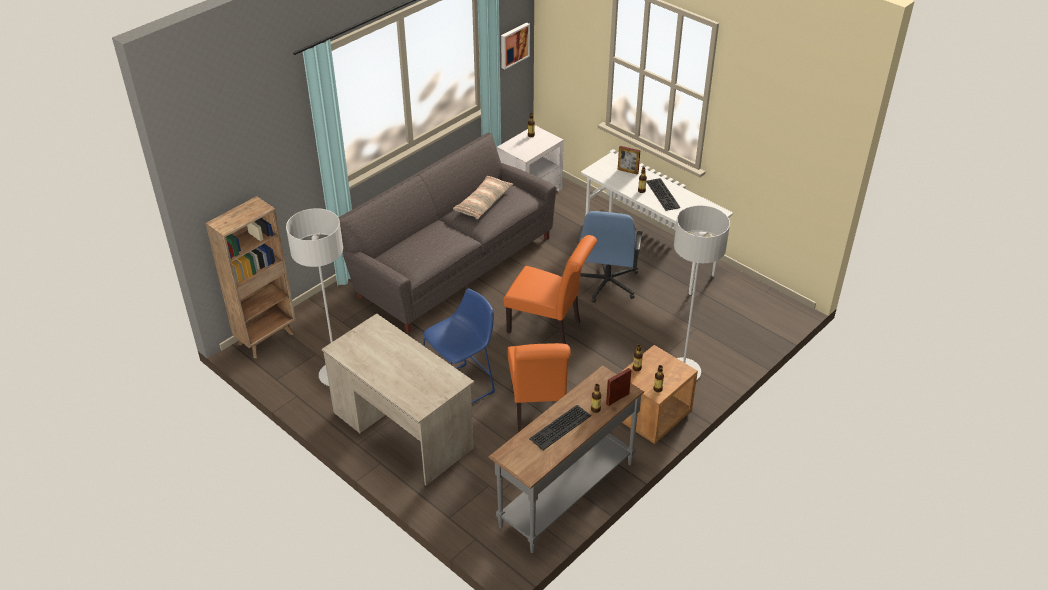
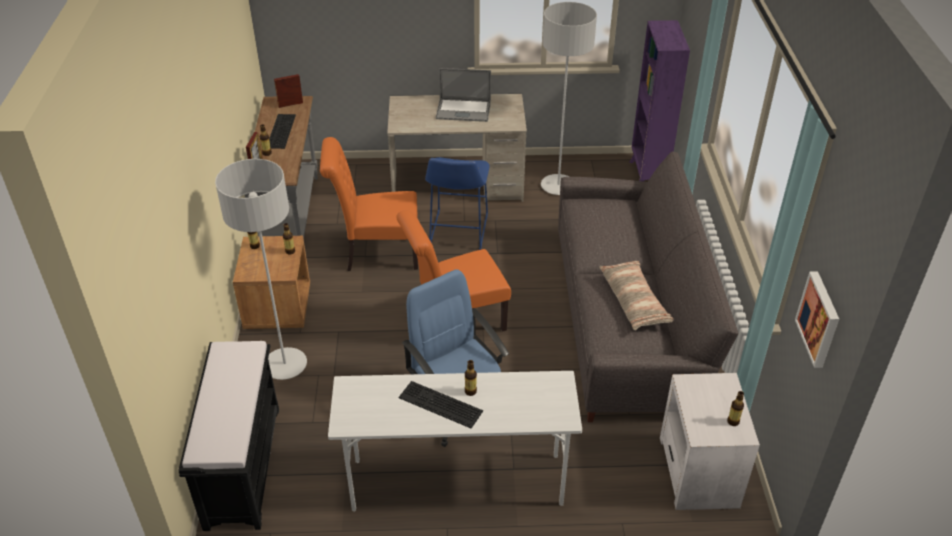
camera: 135 degrees right, 0 degrees up
(267, 338) = (647, 175): brown bookcase -> purple bookcase
(389, 362) = (463, 110): none -> laptop
(538, 411) = (377, 254): orange chair -> orange chair turned 45 degrees counterclockwise
(628, 171) = (522, 411): picture frame -> picture frame (290, 104)
(756, 331) = (242, 465): none -> black bench

